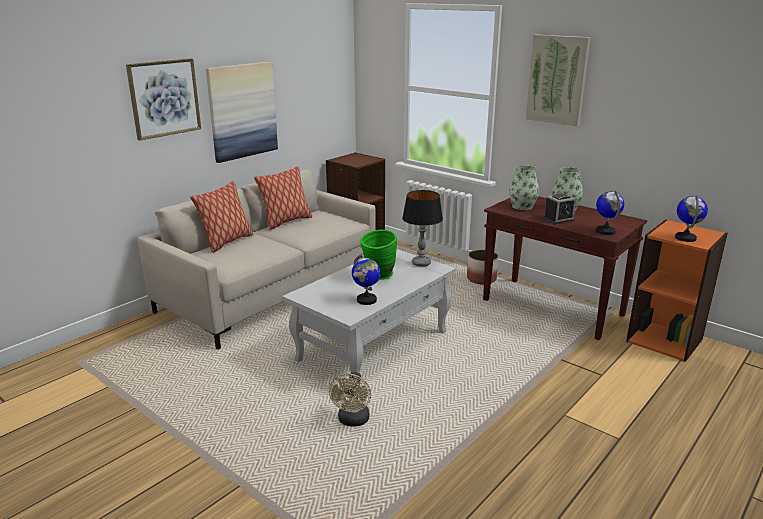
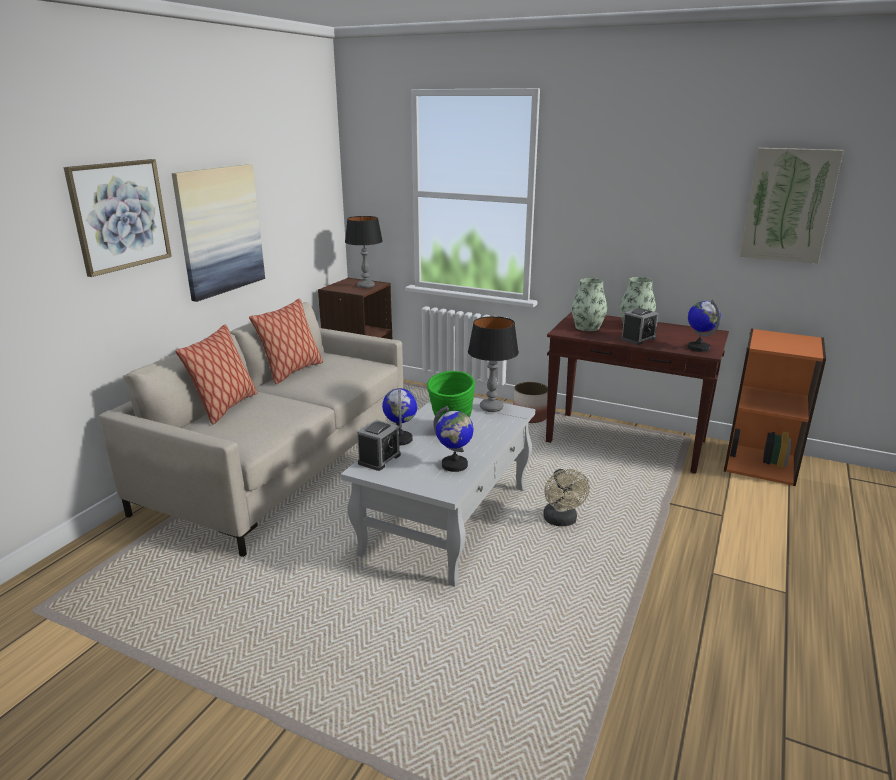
camera: 15 degrees left, 0 degrees up
(314, 289) = (379, 459): none -> alarm clock
(353, 421) = (471, 629): beige fan -> beige fan (561, 521)
(363, 160) = (366, 286): none -> table lamp
(557, 80) = (614, 175): picture -> picture (788, 205)
(685, 238) = (790, 347): globe -> globe (400, 439)

